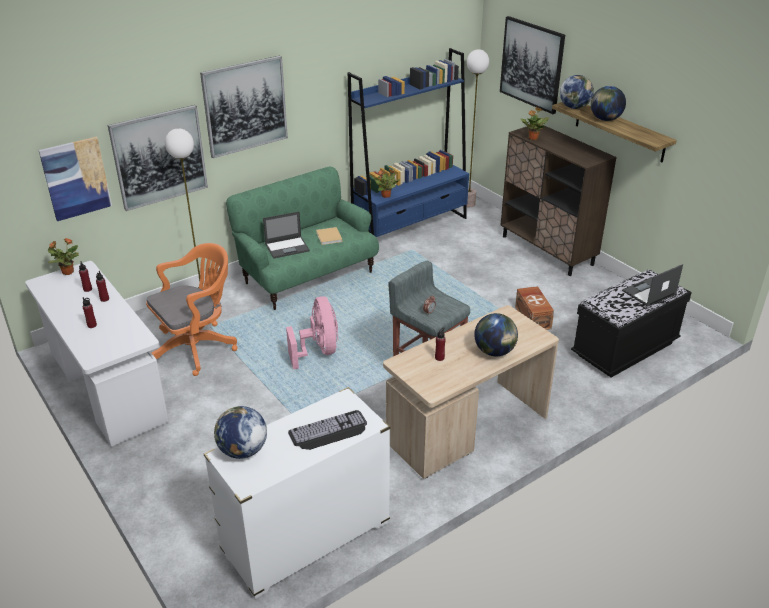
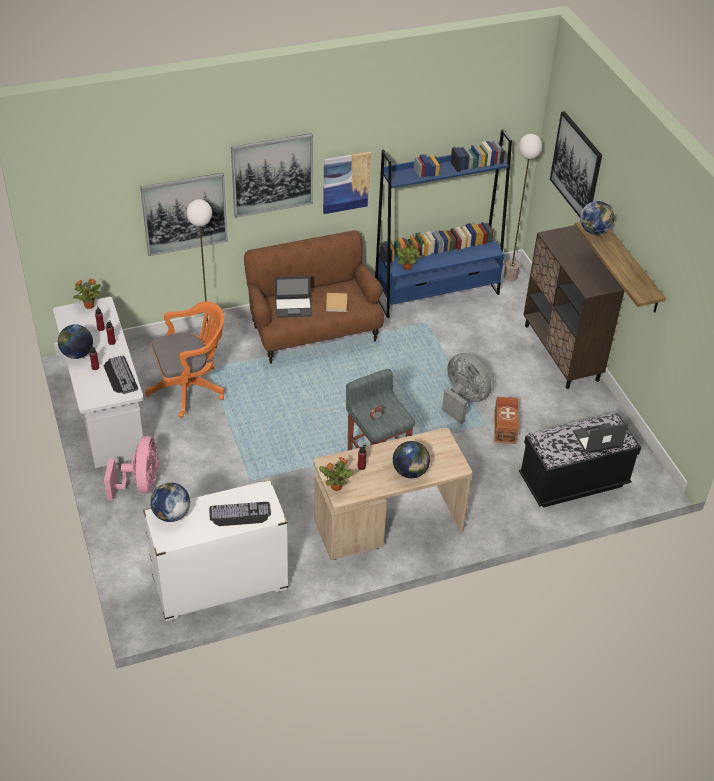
camera: 15 degrees right, 10 degrees up
(76, 178) = (107, 227): picture -> picture (346, 182)
(123, 327) = (119, 375): none -> keyboard
(307, 276) = (314, 332): green sofa -> brown sofa
(318, 351) = (293, 417): pink fan -> pink fan (140, 484)
(480, 303) = (463, 400): none -> grey fan
(533, 138) = (556, 246): potted plant -> potted plant (336, 487)
(605, 119) = (614, 254): globe -> globe (77, 354)

